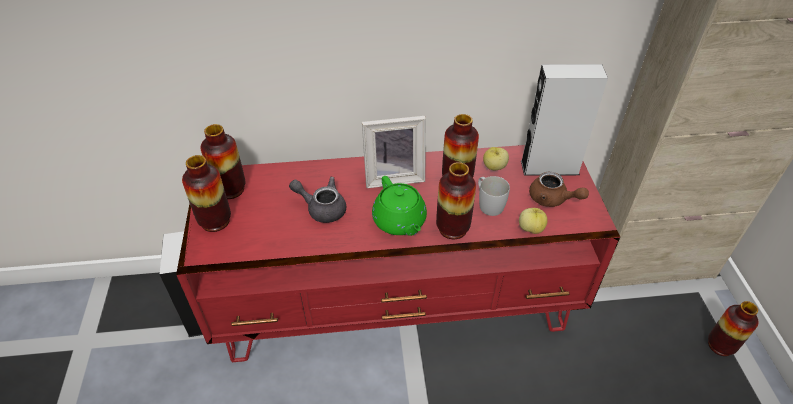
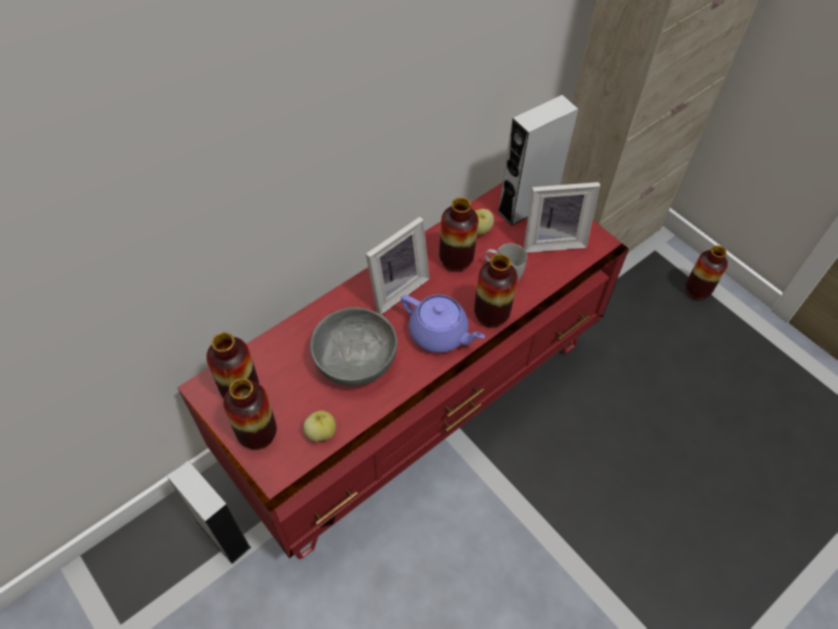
camera: 35 degrees left, 10 degrees up
(322, 208) = (355, 360): grey teapot -> grey bowl
(400, 222) = (439, 334): green teapot -> purple teapot
(531, 229) = (555, 279): apple -> apple (321, 432)
(552, 199) = (552, 239): brown teapot -> picture frame

